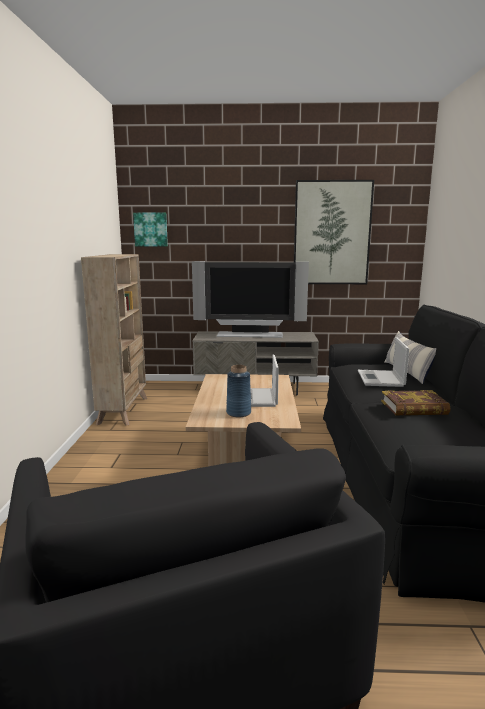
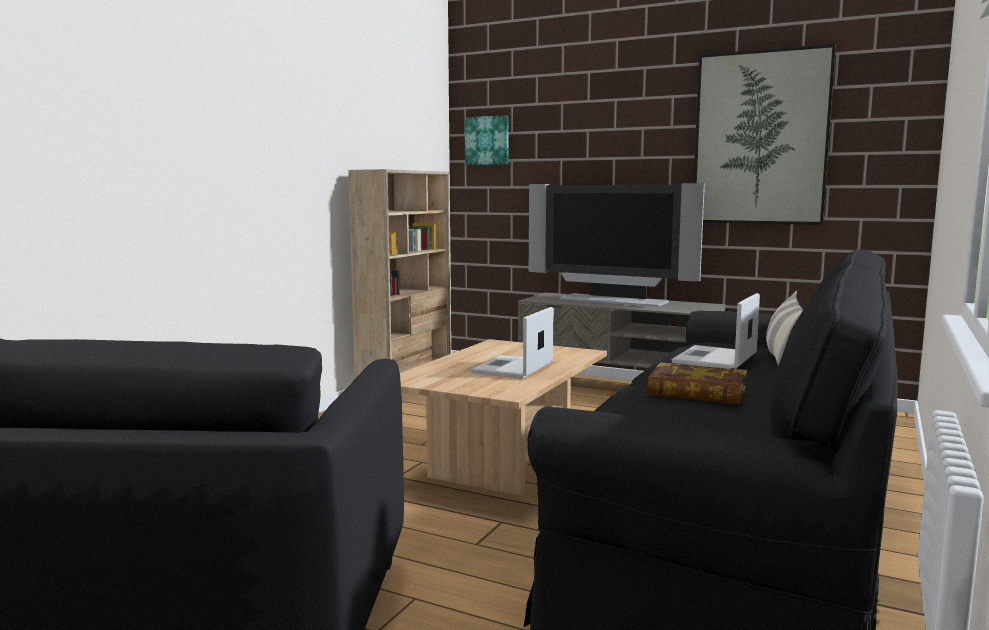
camera: 25 degrees right, 5 degrees down
(239, 413) = (462, 378): blue vase -> none

